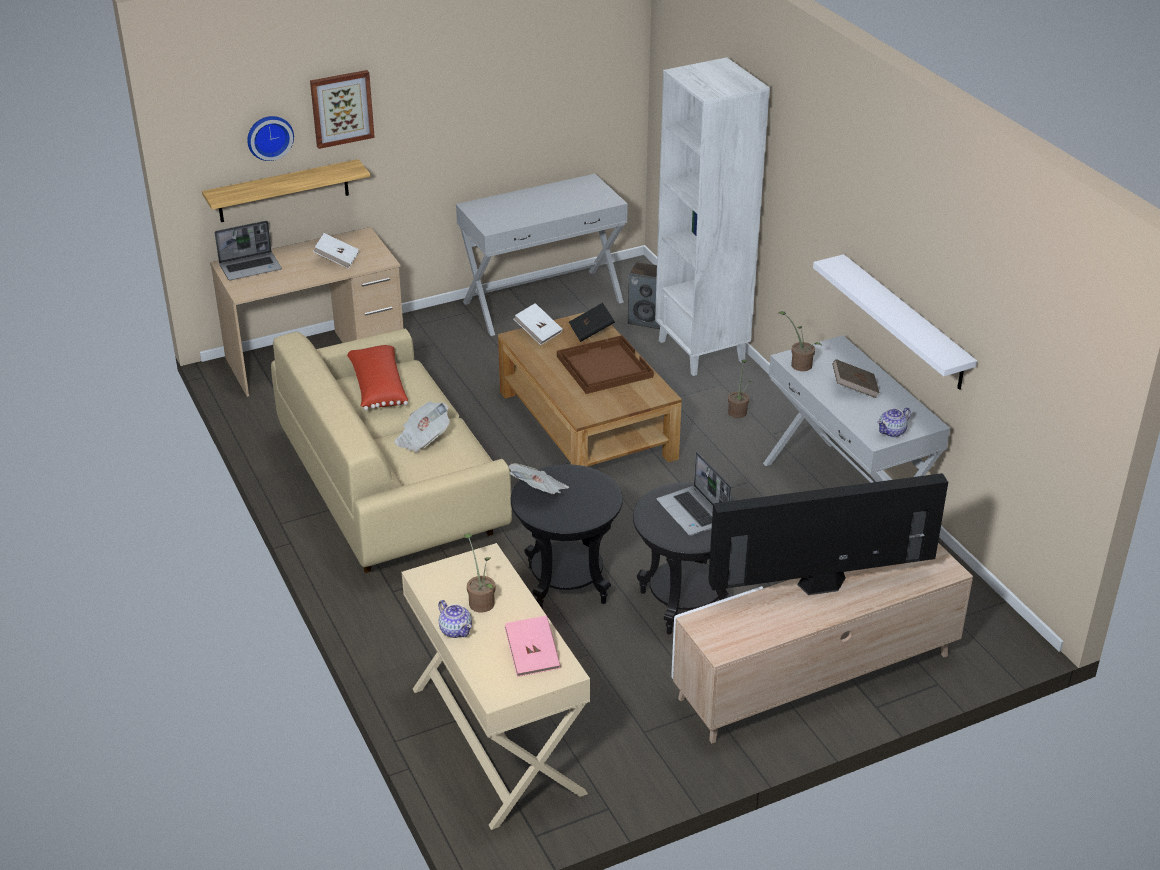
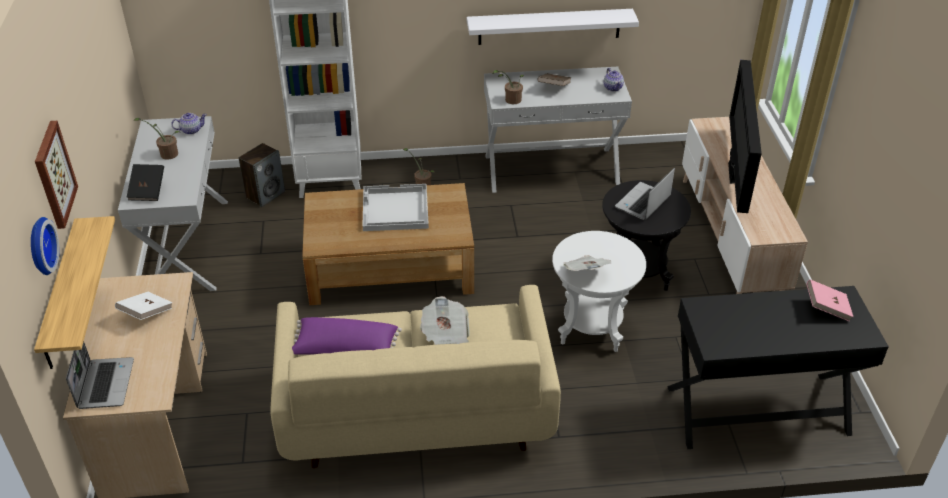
camera: 70 degrees left, 5 degrees up
(377, 388) = (345, 350): red pillow -> purple pillow
(455, 630) = (788, 343): teapot -> teapot (191, 130)
(481, 601) = (754, 321): potted plant -> potted plant (166, 154)
(495, 739) = (757, 411): beige console table -> black console table
(538, 333) = (318, 232): white book -> none
(567, 585) = (591, 328): black side table -> white side table
(591, 331) = (338, 203): black book -> black book (148, 190)
(603, 366) = (394, 209): brown tray -> white tray
(693, 512) = (643, 203): laptop -> laptop turned 135 degrees clockwise

